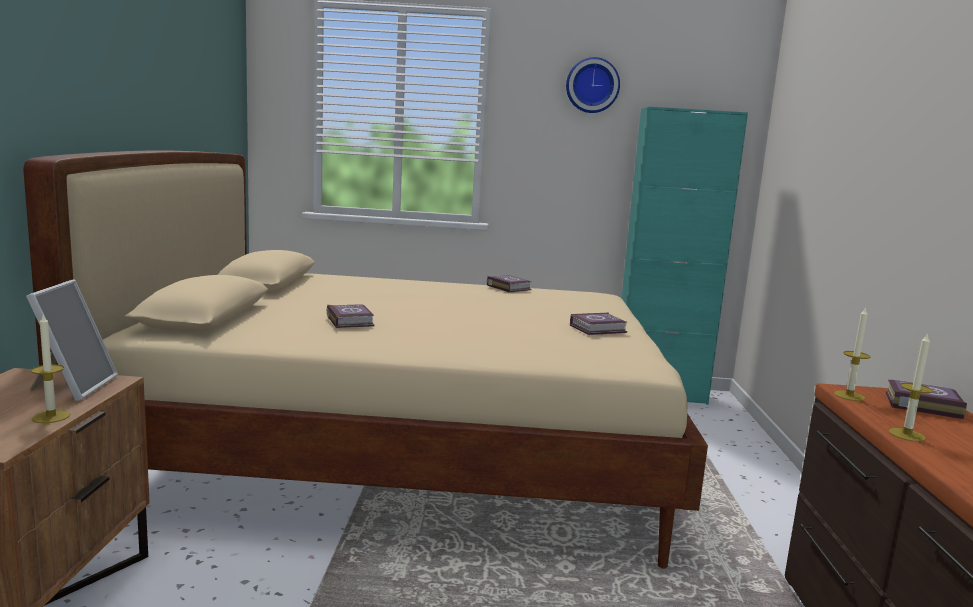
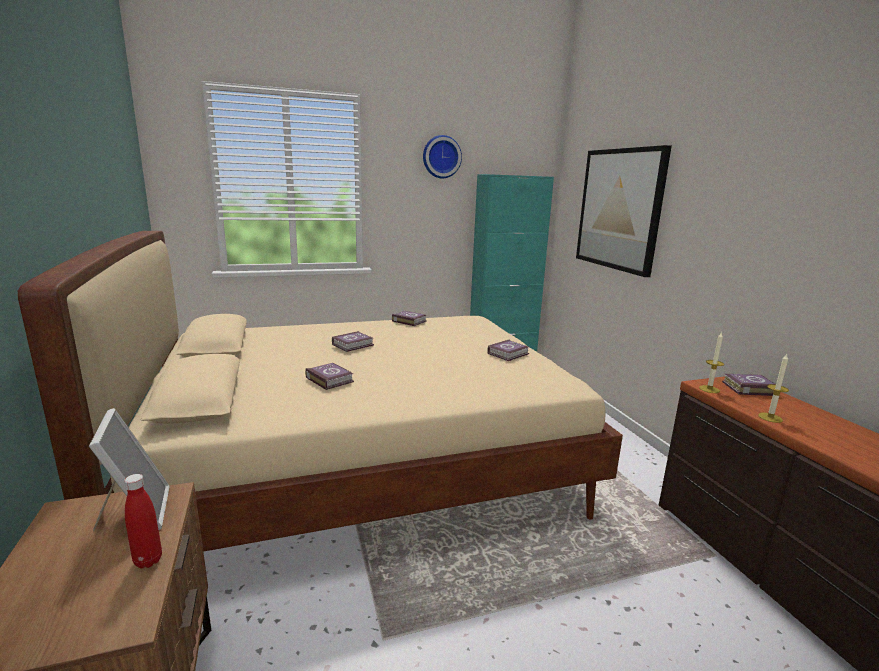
camera: 20 degrees left, 5 degrees up
(51, 417) = (148, 560): candle -> red bottle
(413, 298) = (354, 345): none -> book
(825, 154) = (619, 209): none -> picture

